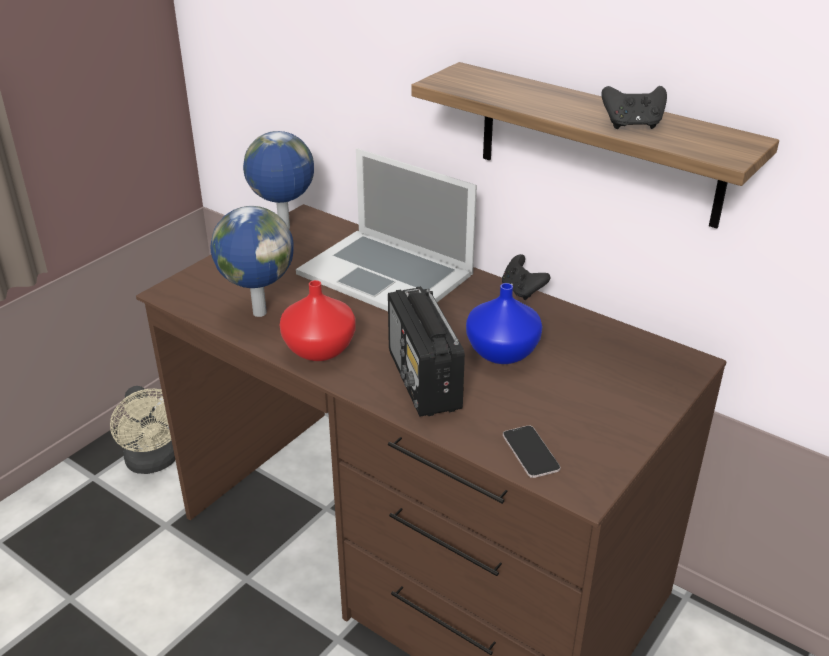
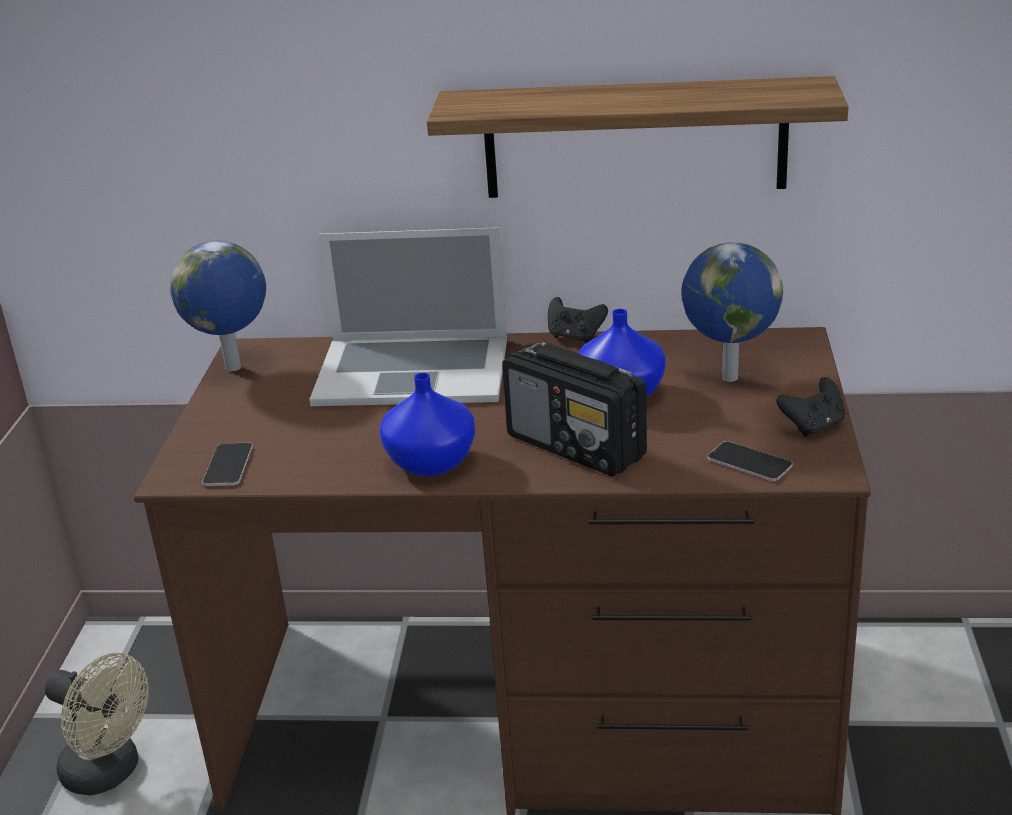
camera: 30 degrees left, 5 degrees down
(205, 297) = (228, 465): none -> phone
(258, 312) = (315, 456): globe -> globe (727, 377)
(319, 350) = (432, 463): red vase -> blue vase
(632, 125) = (699, 97): black game controller -> black game controller (813, 426)

